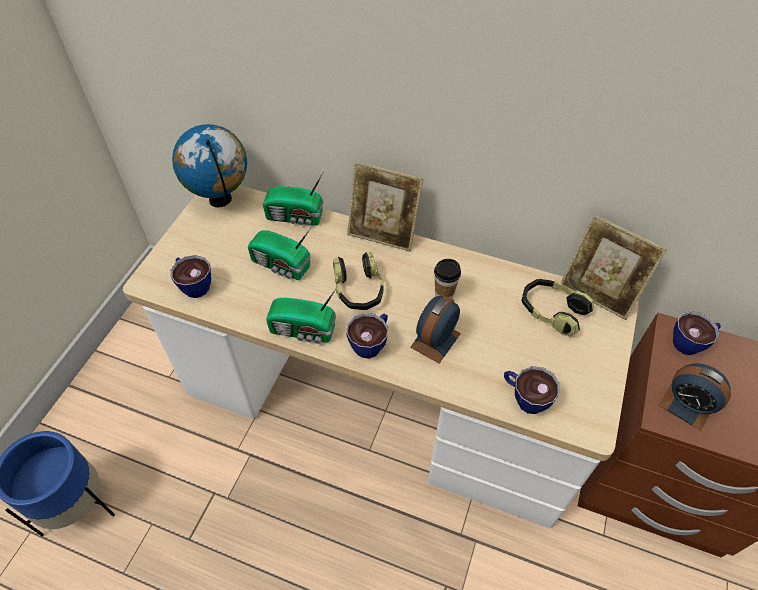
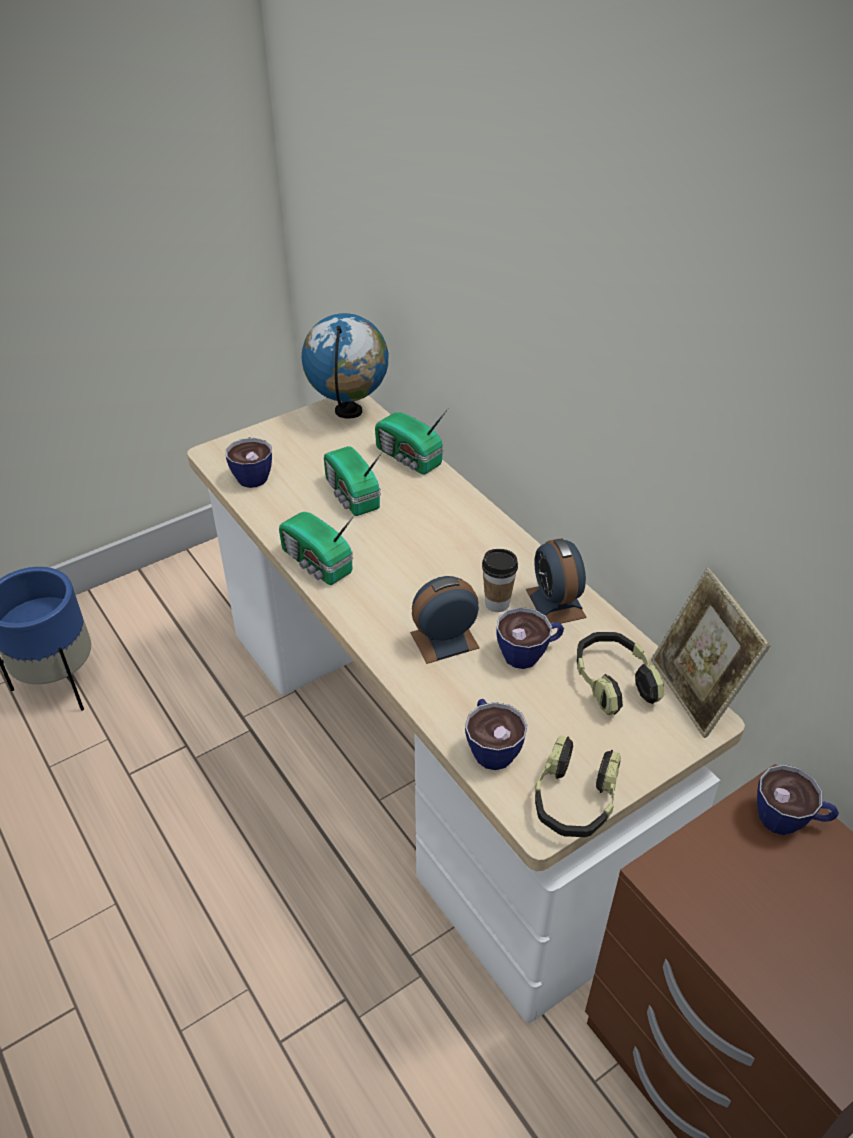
camera: 35 degrees right, 10 degrees down
(359, 290) = (408, 554): headphones -> headphones (574, 801)
(371, 343) = (373, 608): cup -> cup (529, 653)
(383, 234) = (487, 514): picture frame -> none
(686, 405) = (708, 881): alarm clock -> alarm clock (555, 603)

